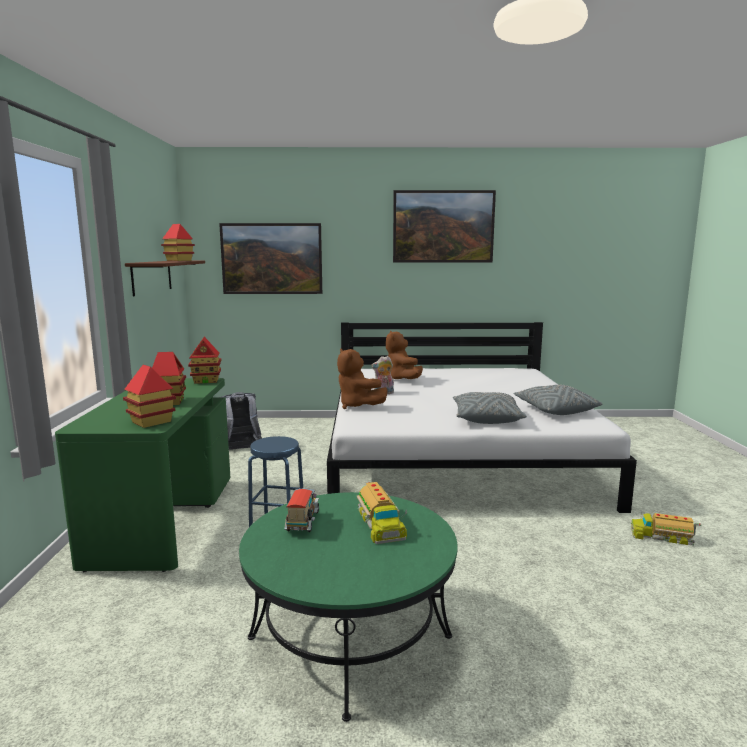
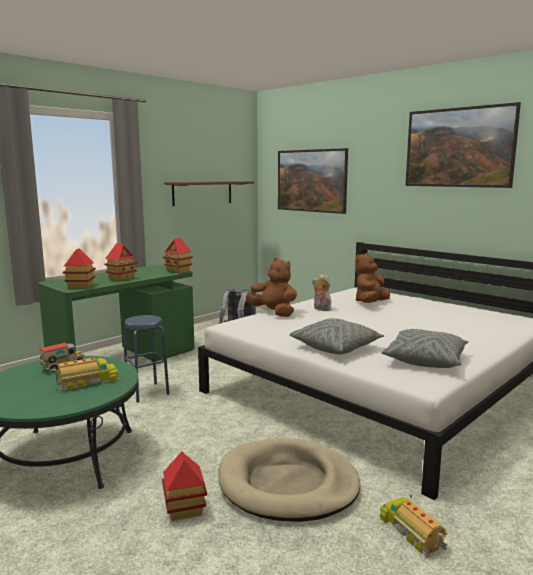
camera: 45 degrees right, 0 degrees up
(179, 260) = (231, 181): toy house -> toy house (184, 510)
(358, 406) = (273, 313): brown plush toy -> brown plush toy turned 120 degrees clockwise
(379, 523) = (87, 382): toy truck -> toy truck turned 150 degrees counterclockwise
(554, 548) = (287, 484): none -> beige dog bed

